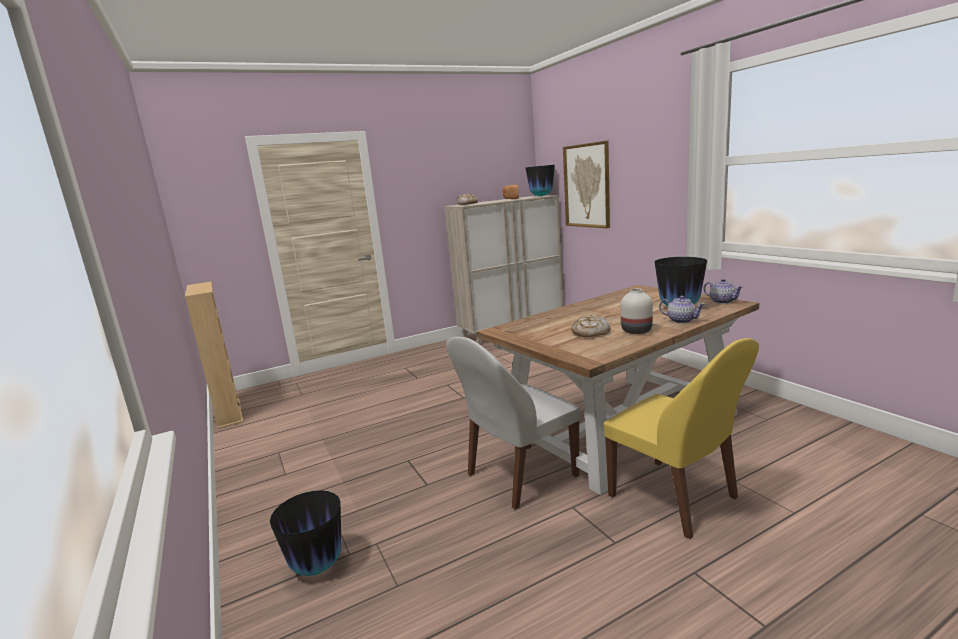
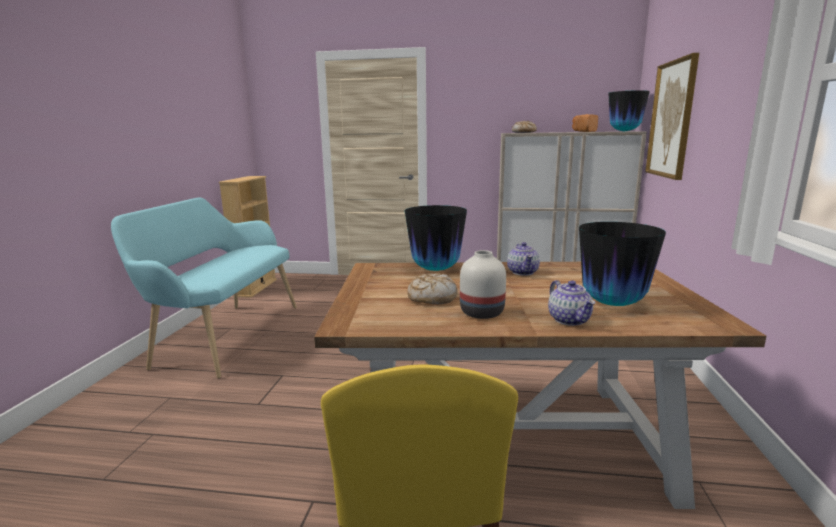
camera: 35 degrees right, 0 degrees up
(283, 459) = (224, 335): none -> turquoise bench
(317, 566) = (103, 429): vase -> vase (435, 270)
(519, 476) = (326, 438): white chair -> none
(722, 301) = (702, 314): teapot -> teapot (523, 272)

